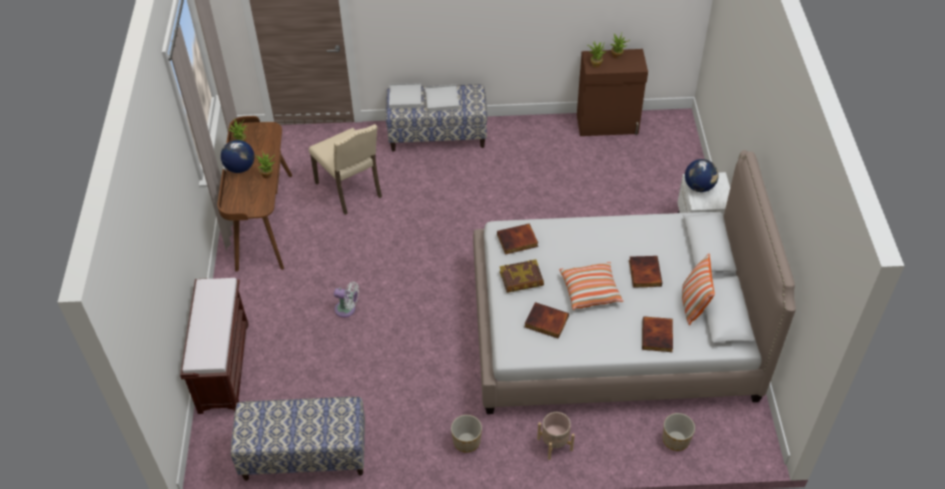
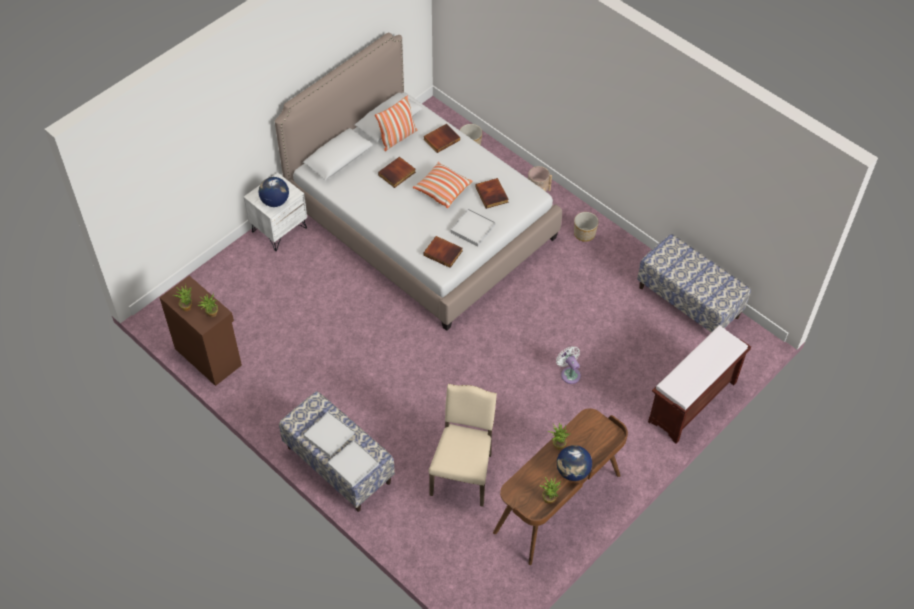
camera: 135 degrees left, 5 degrees up
(521, 279) = (473, 229): book -> white tray

